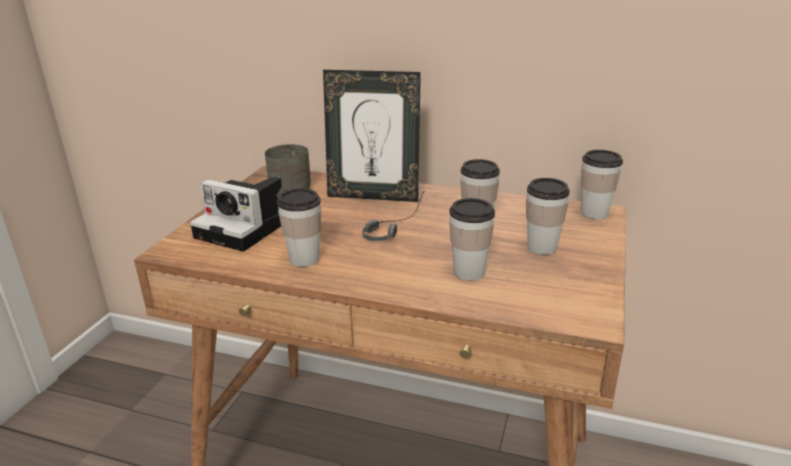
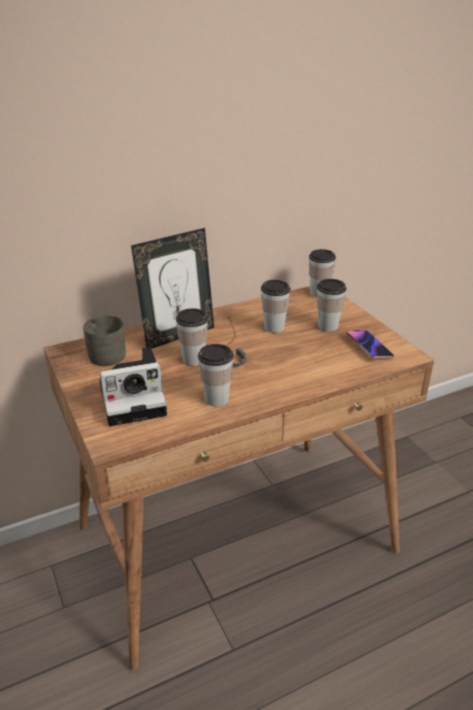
camera: 45 degrees left, 5 degrees up
(469, 272) = (318, 358): cup -> cup (193, 359)
(554, 288) = (368, 347): none -> phone

